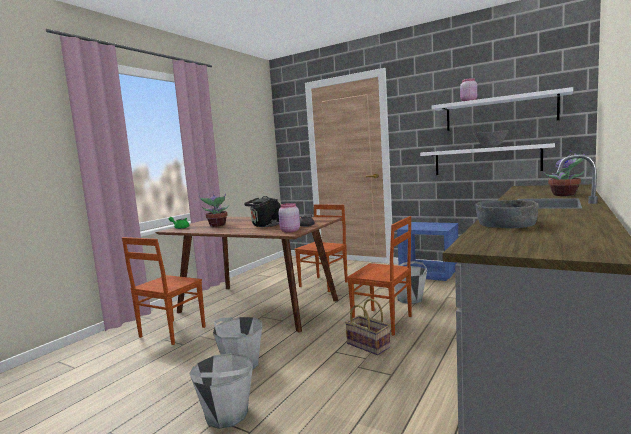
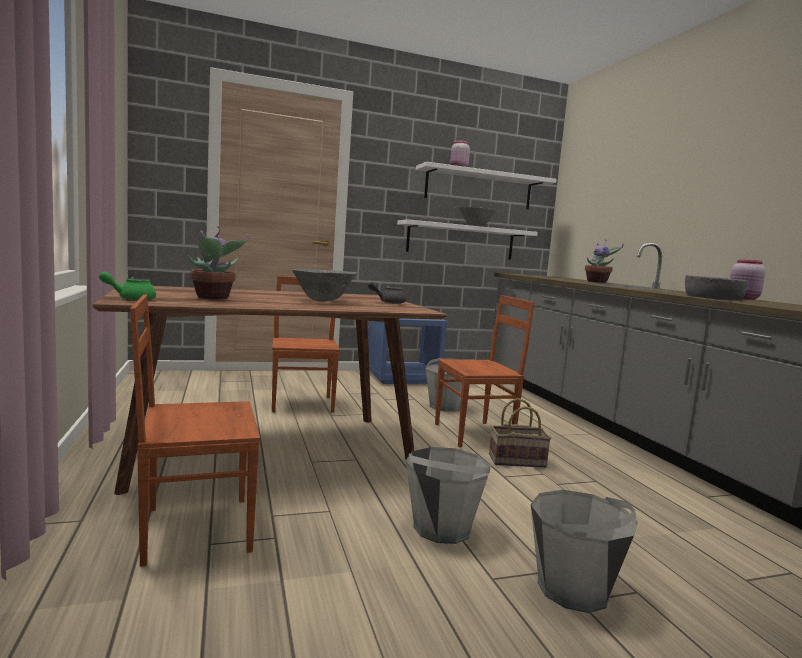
camera: 50 degrees left, 0 degrees up
(171, 332) = (195, 528): brown chair -> brown chair turned 90 degrees clockwise
(265, 226) = (323, 301): black kettle -> grey bowl
(289, 231) = (406, 308): pink jar -> pink jar (743, 298)

